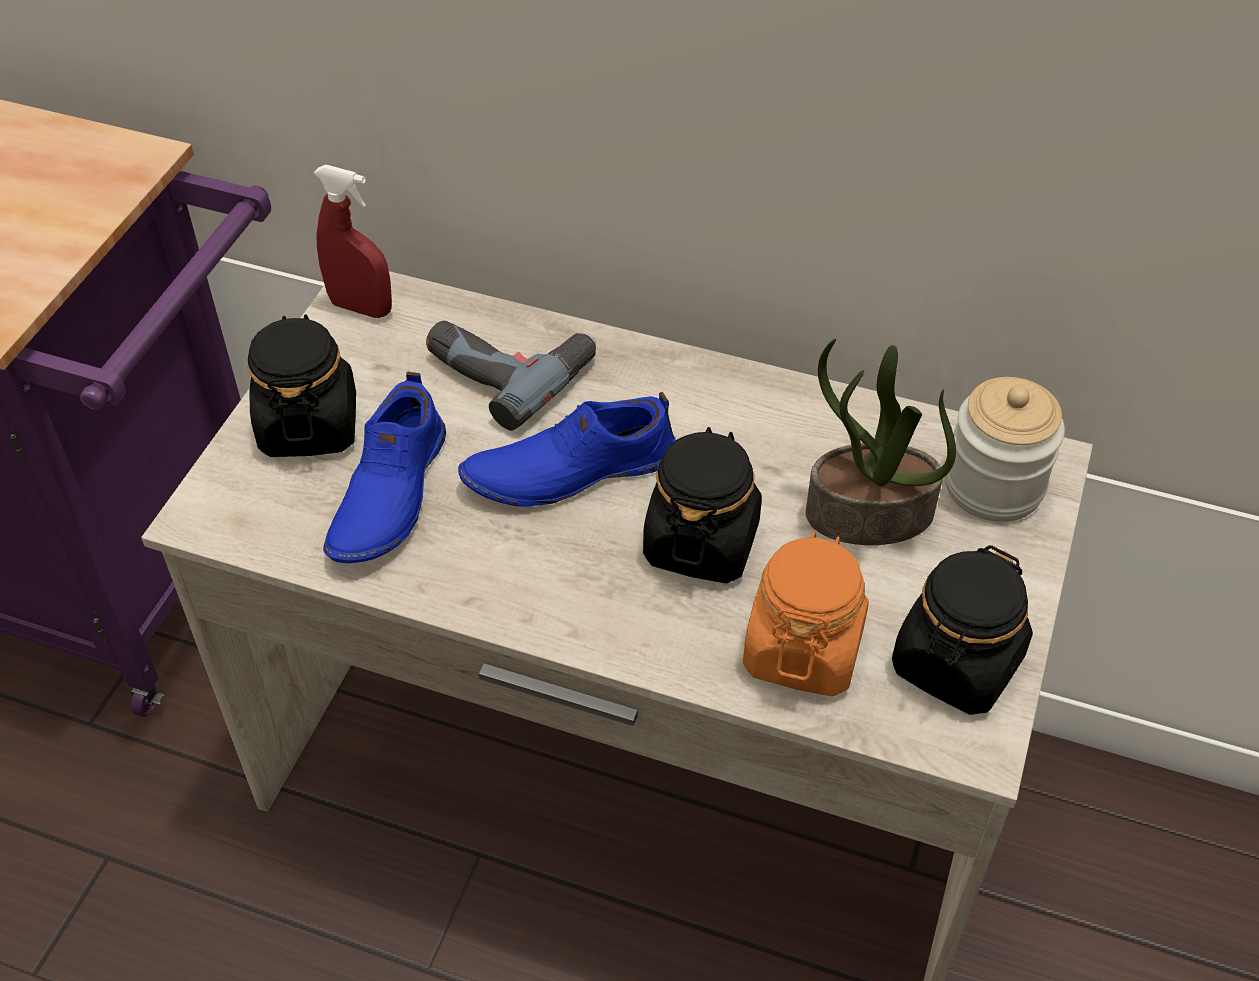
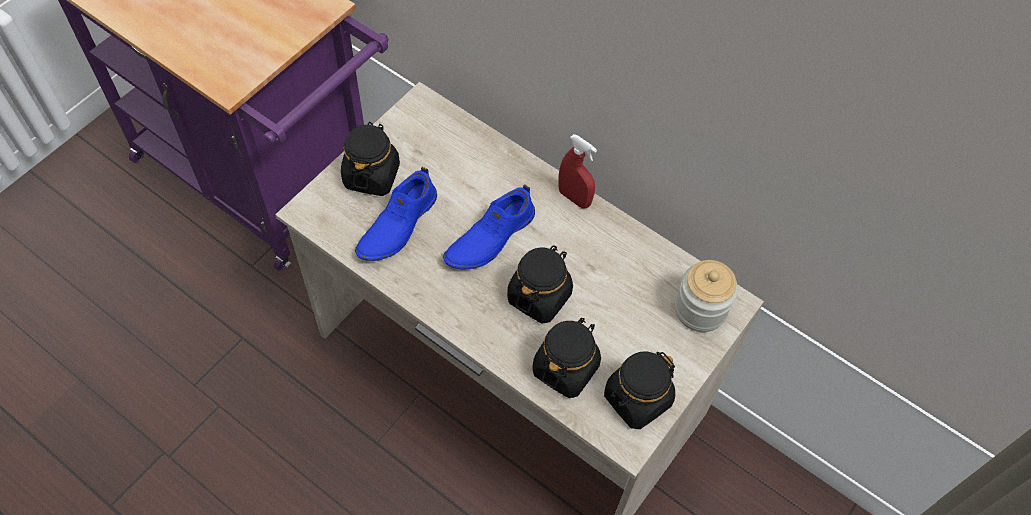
camera: 15 degrees right, 10 degrees up
(361, 307) = (419, 113): red spray bottle -> red spray bottle (574, 198)
(509, 367) = (481, 169): power drill -> none
(569, 470) = (489, 237): blue shoe -> blue shoe turned 45 degrees counterclockwise
(803, 649) = (565, 368): orange jar -> black jar
(868, 516) = (628, 307): potted plant -> none

